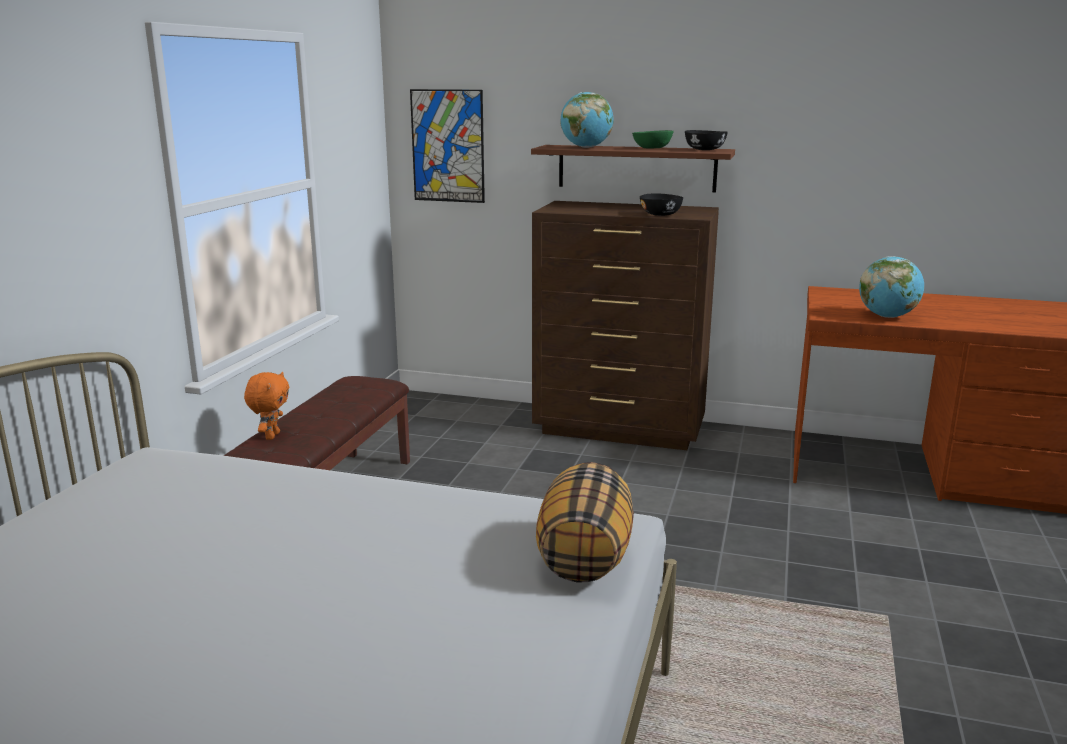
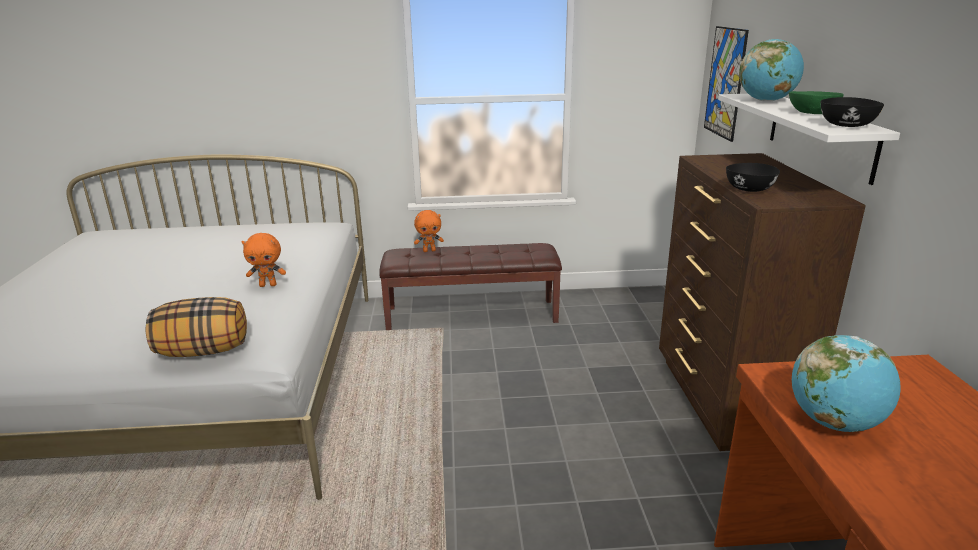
camera: 70 degrees right, 5 degrees up
(387, 505) = (268, 285): none -> orange plush toy
(636, 168) = (820, 134): brown shelf -> white shelf

